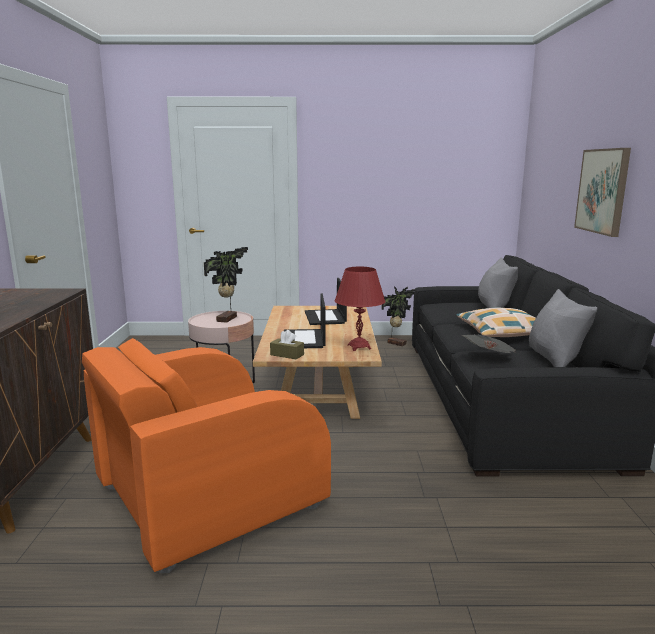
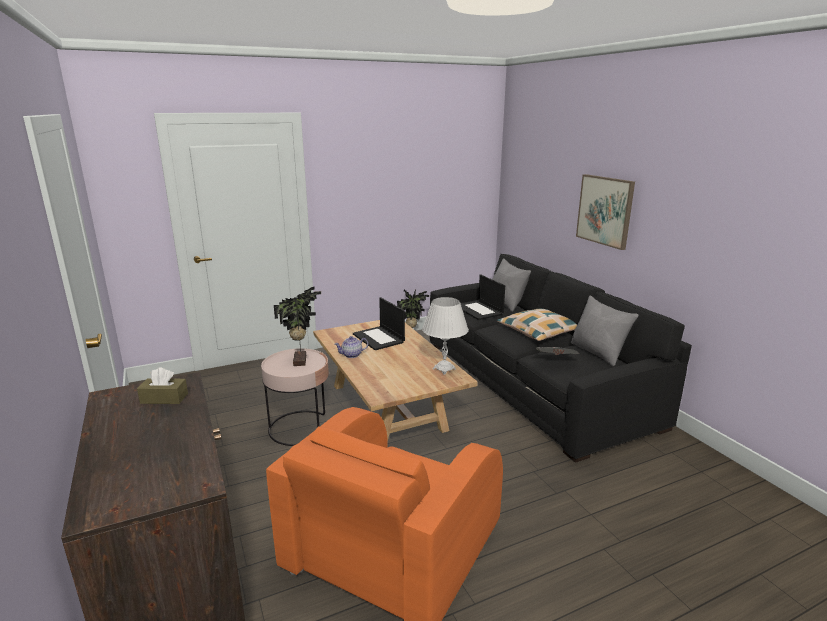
camera: 25 degrees left, 5 degrees up
(284, 325) = (351, 355): none -> teapot
(287, 355) = (393, 391): brown tissue box -> brown tissue box (164, 398)
(304, 339) = (389, 369): laptop -> laptop (479, 310)
(359, 347) = (444, 369): red table lamp -> white table lamp

